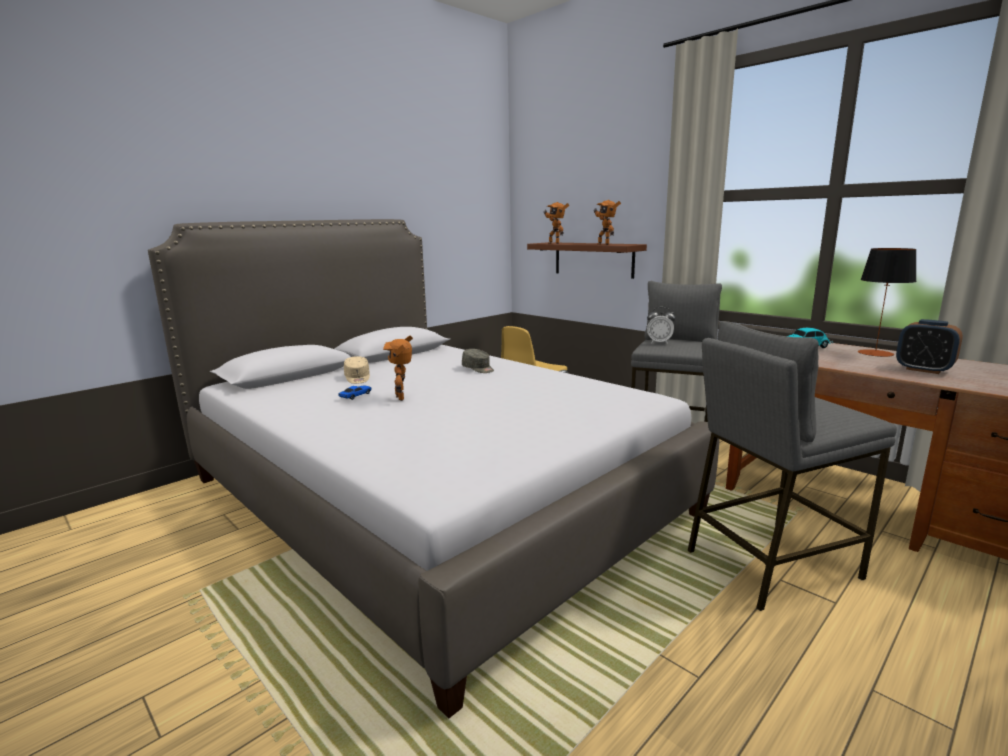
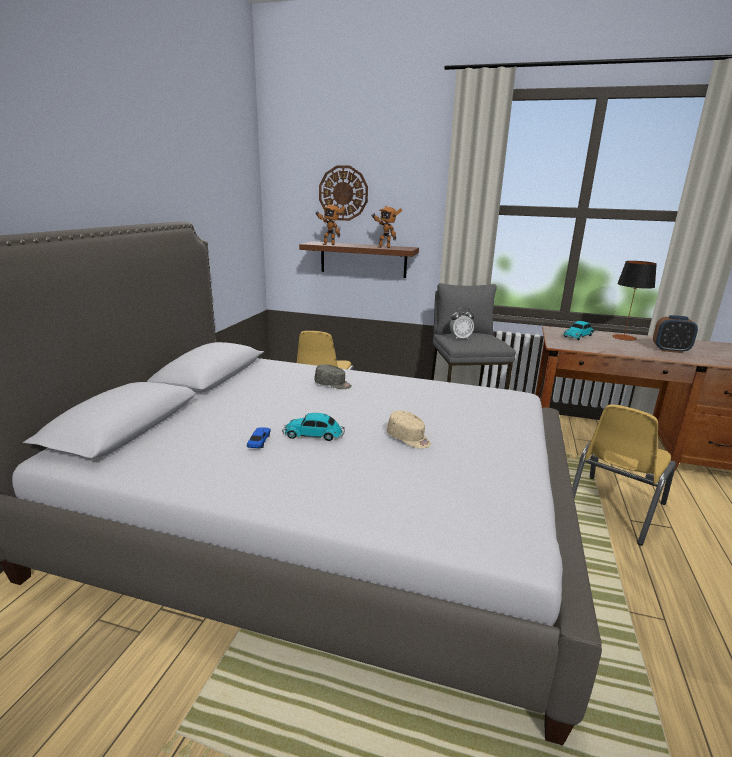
camera: 30 degrees left, 5 degrees up
(357, 378) = (223, 416): beige cap -> beige cap (409, 438)
(402, 397) = (314, 435): toy robot -> toy car
(576, 191) = (343, 193): none -> wall clock
(770, 563) = (613, 508): grey stool -> yellow chair

